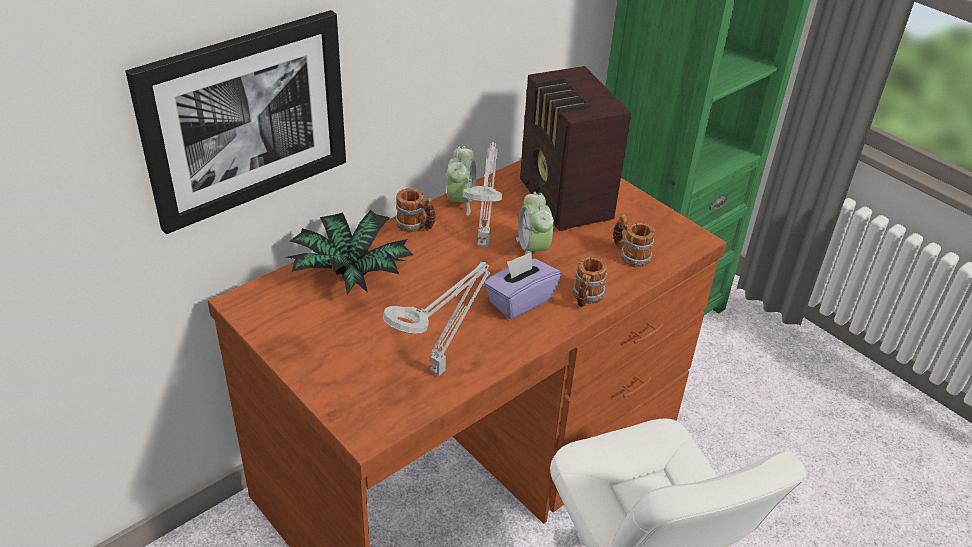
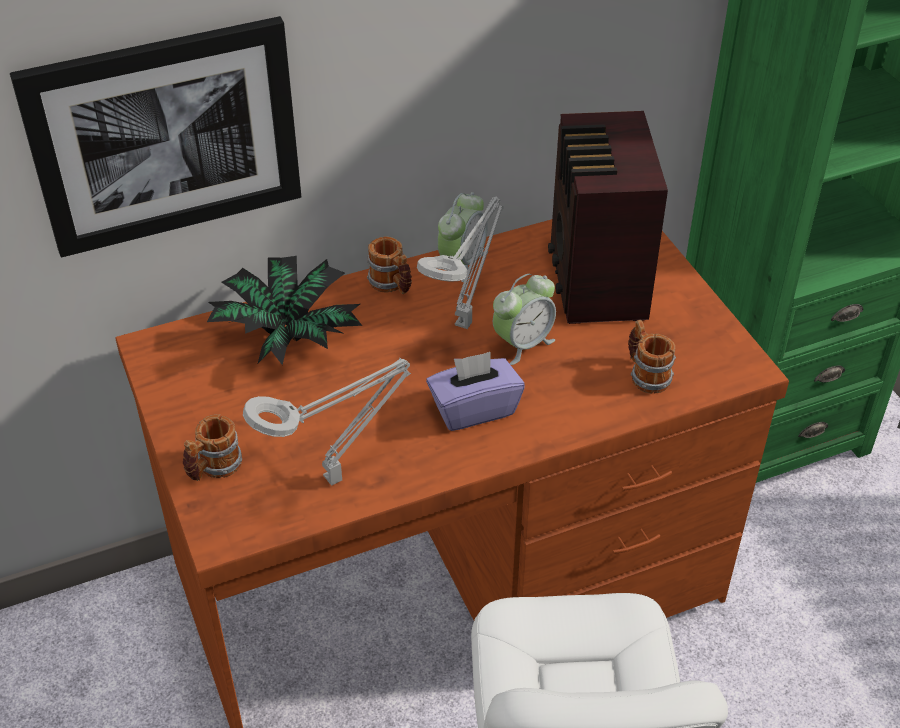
camera: 20 degrees right, 5 degrees up
(533, 250) = (523, 343): alarm clock -> alarm clock turned 135 degrees counterclockwise
(585, 298) = (559, 422): mug -> mug (213, 468)

